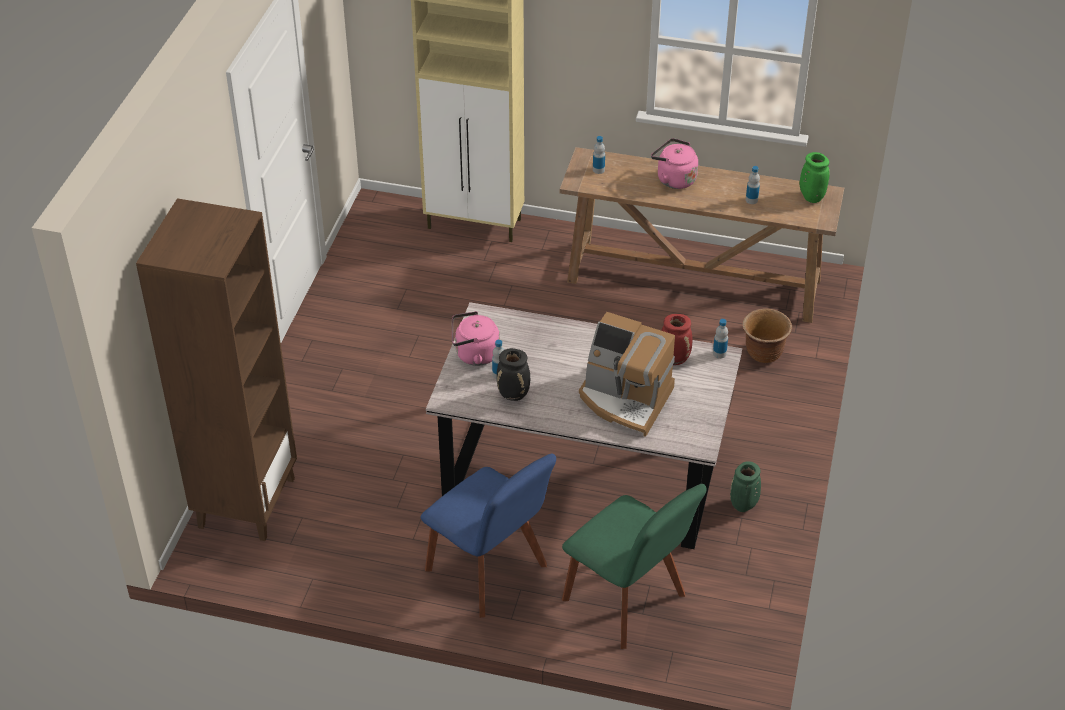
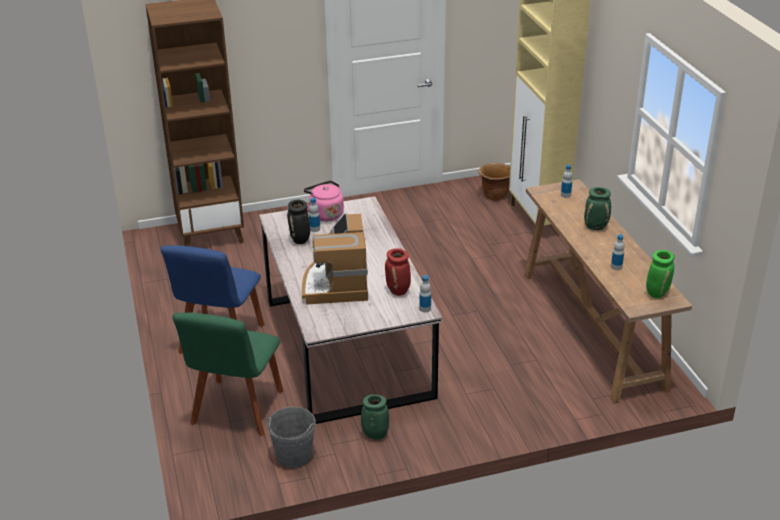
camera: 60 degrees right, 10 degrees down
(674, 179) = (596, 227): pink kettle -> green vase
(733, 581) = (293, 455): none -> grey bucket
(763, 354) = (549, 390): brown planter -> brown planter (494, 195)

